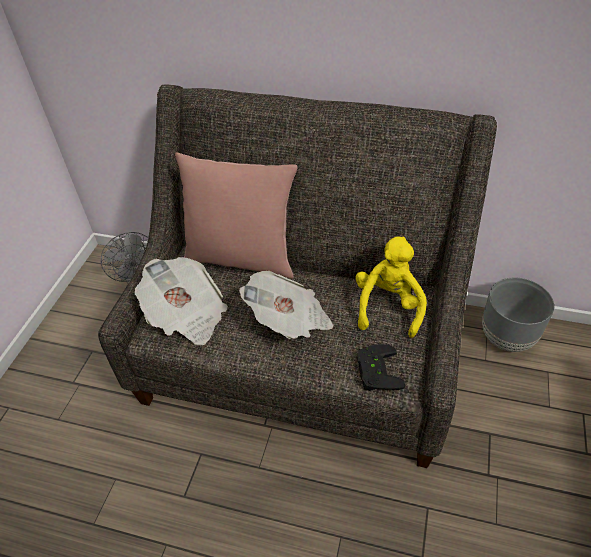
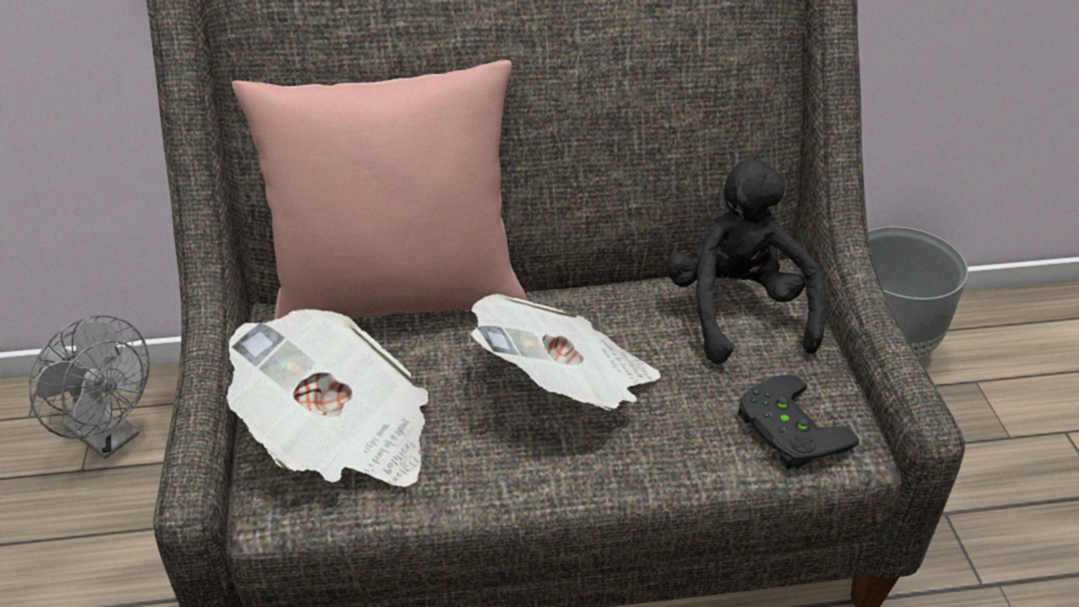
camera: 25 degrees left, 5 degrees down
(388, 306) = (738, 312): yellow plush toy -> black plush toy

